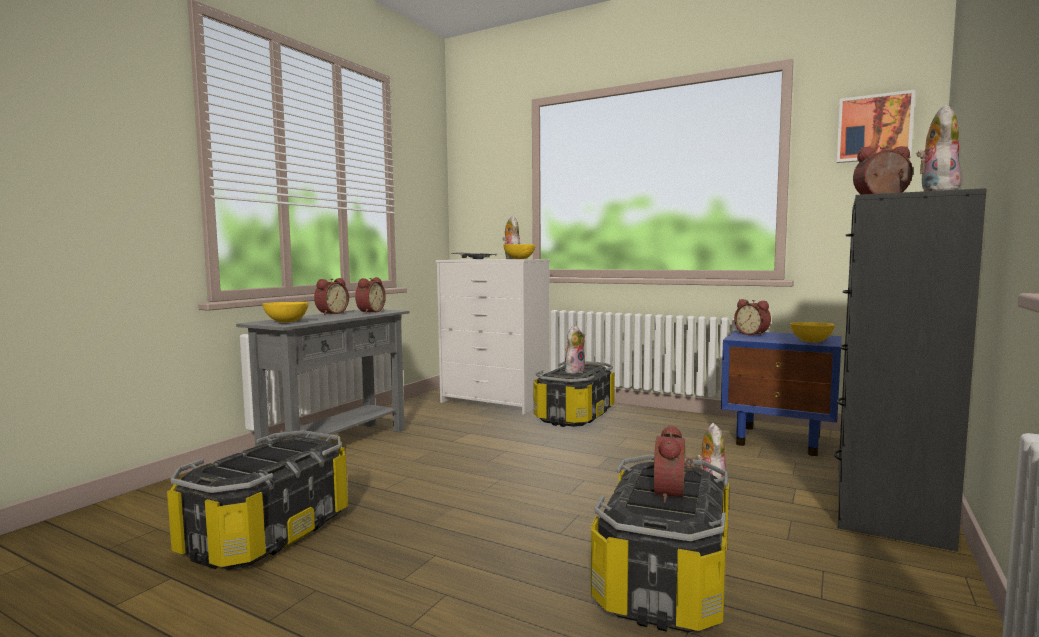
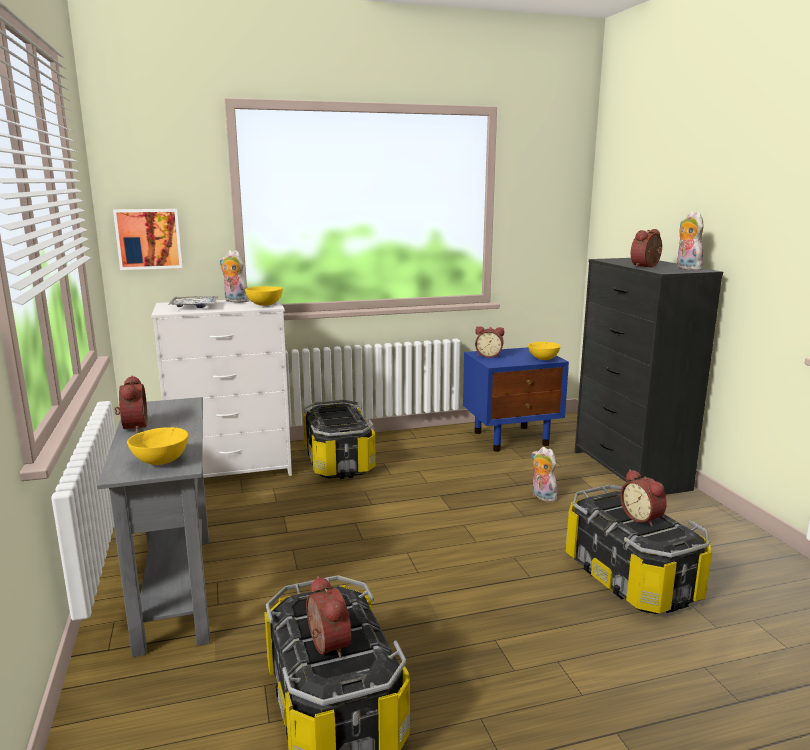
camera: 45 degrees left, 10 degrees up
(369, 312) = (170, 412): alarm clock -> alarm clock (325, 646)
(574, 371) = (337, 418): plush toy -> none
(874, 128) = (551, 177): picture -> picture (149, 238)

